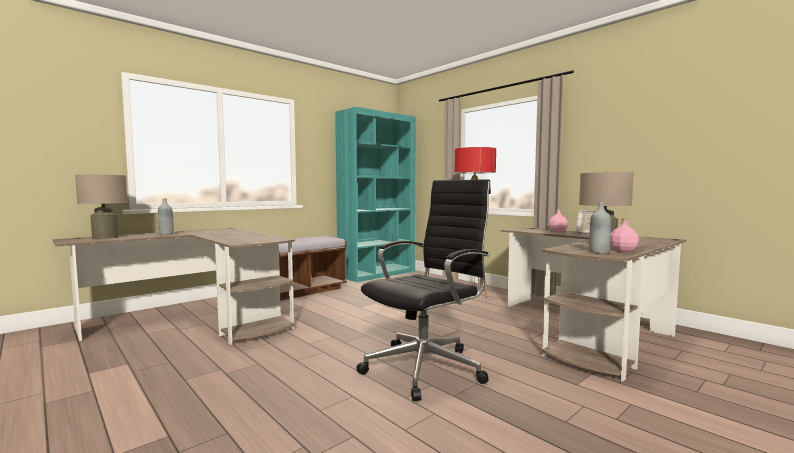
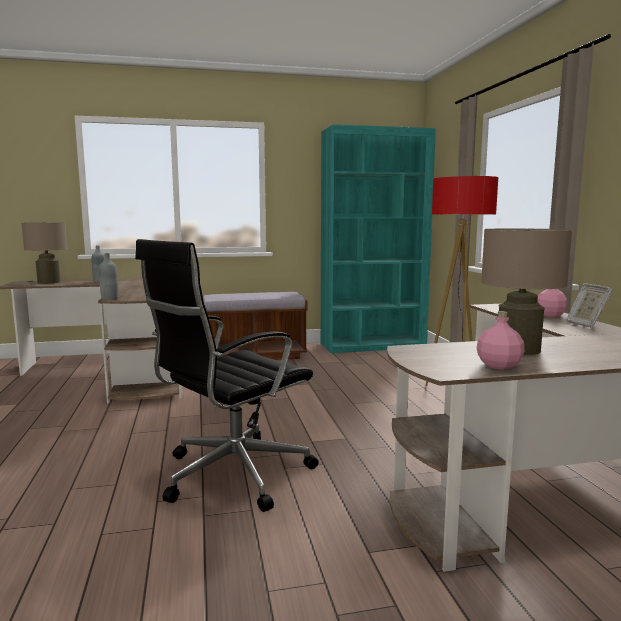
camera: 30 degrees right, 5 degrees up
(427, 367) = (231, 475): black office chair -> black office chair turned 150 degrees clockwise
(598, 252) = (444, 363): grey bottle -> grey bottle (110, 298)

